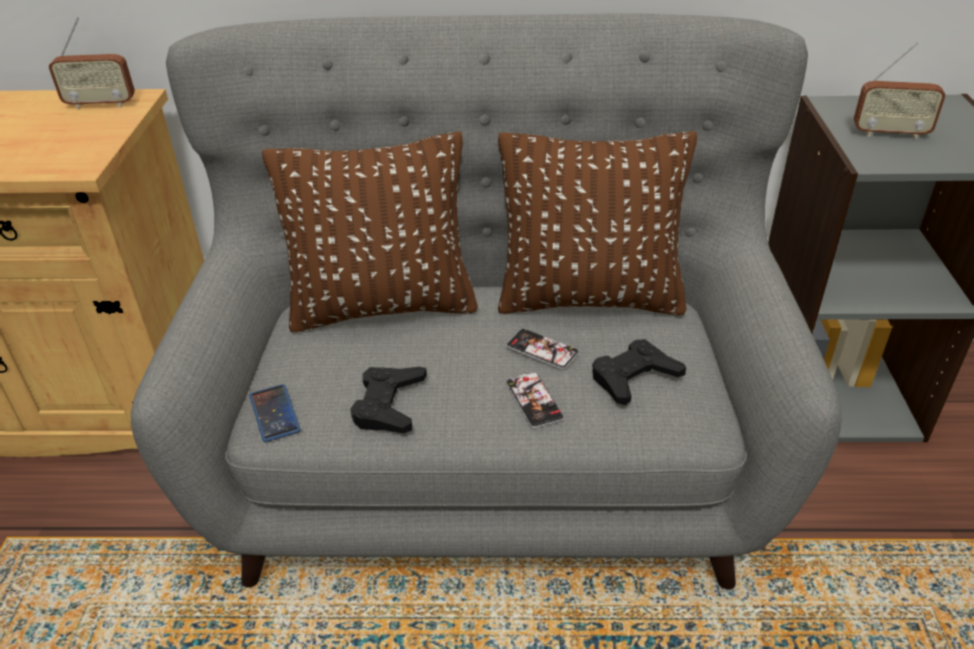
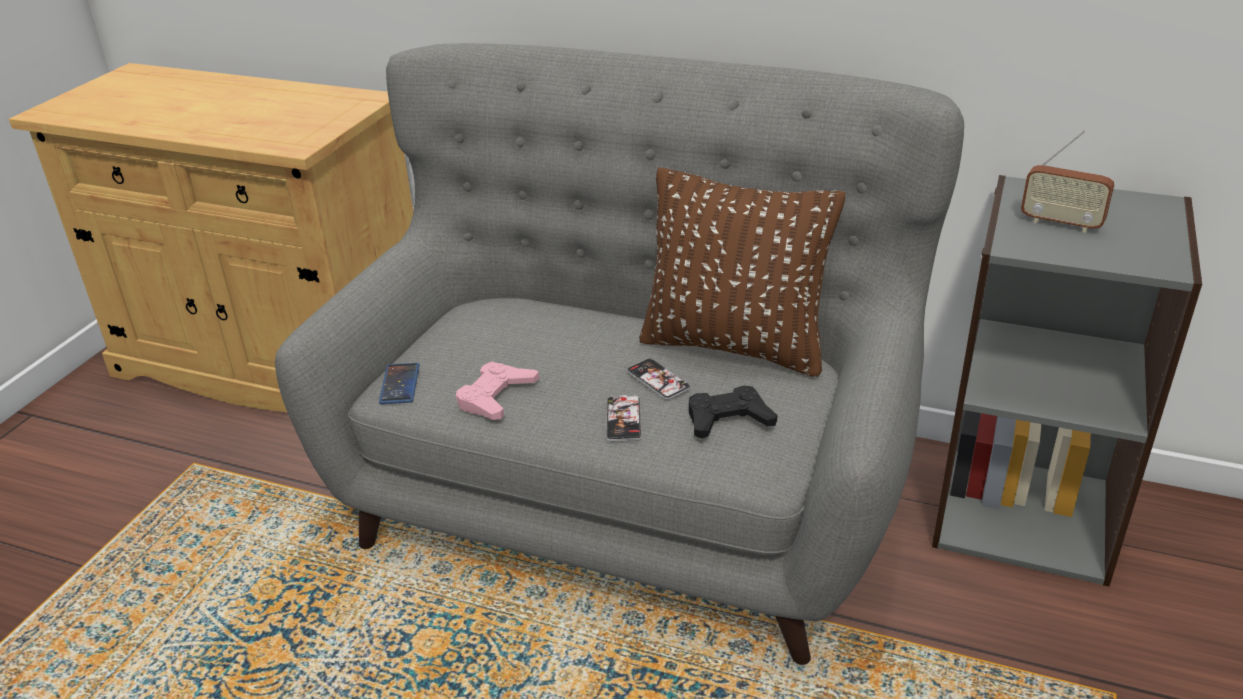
camera: 20 degrees right, 5 degrees down
(101, 104) = (343, 100): radio -> none
(383, 306) = (539, 318): brown pillow -> none
(389, 405) = (496, 397): black game controller -> pink game controller

